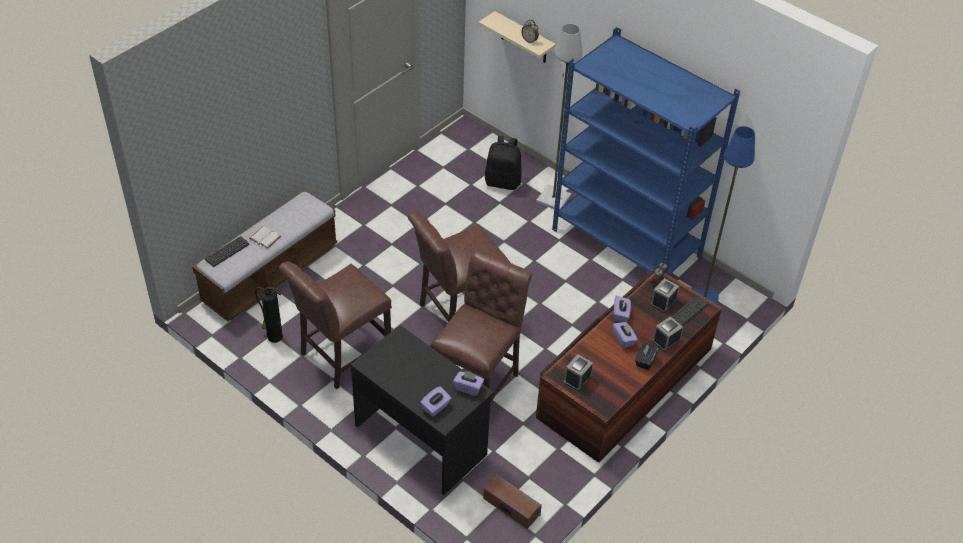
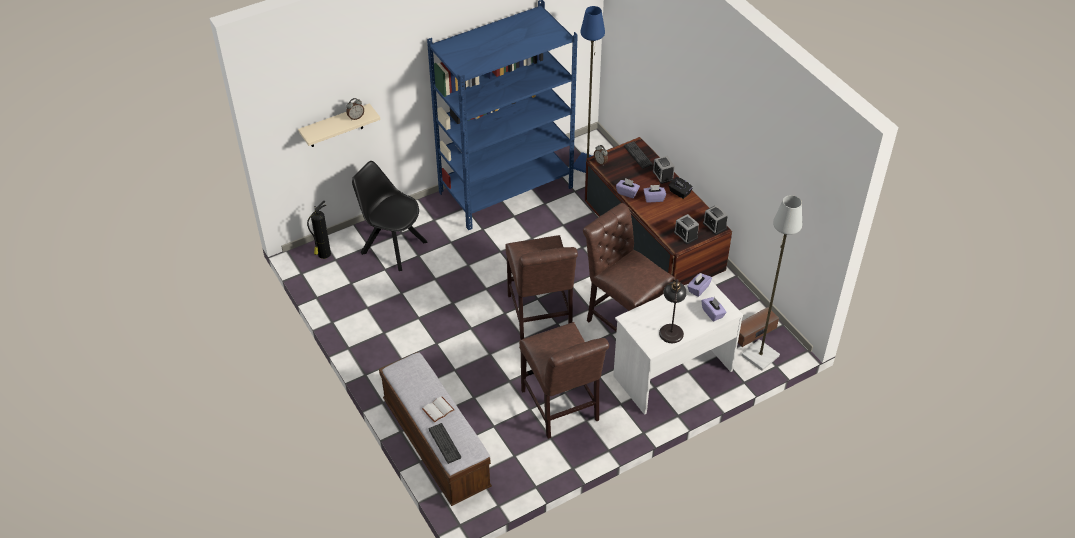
camera: 70 degrees left, 0 degrees up
(274, 336) = (519, 455): fire extinguisher -> fire extinguisher (323, 254)
(404, 373) = (671, 325): none -> grey table lamp
(421, 439) = (671, 372): black desk -> white desk
(503, 182) = (392, 246): black backpack -> black chair
(553, 199) = (431, 219): grey floor lamp -> grey floor lamp (760, 356)
(663, 302) = (623, 165): alarm clock -> alarm clock (714, 226)

